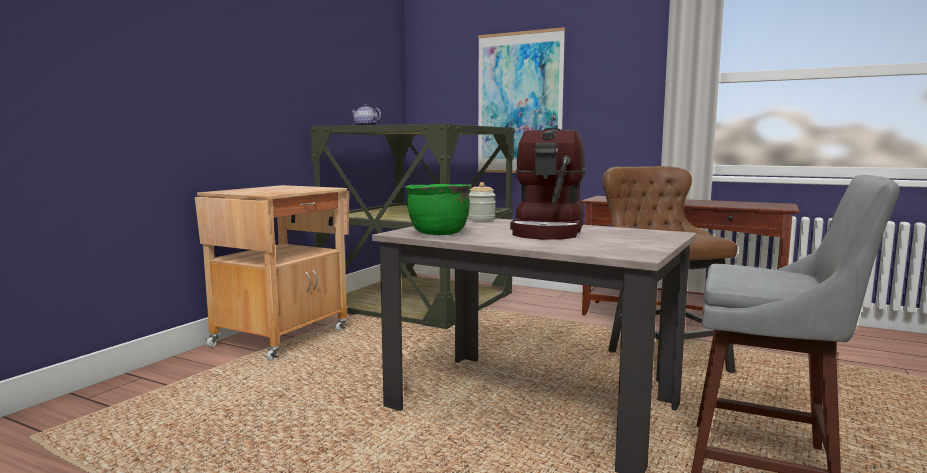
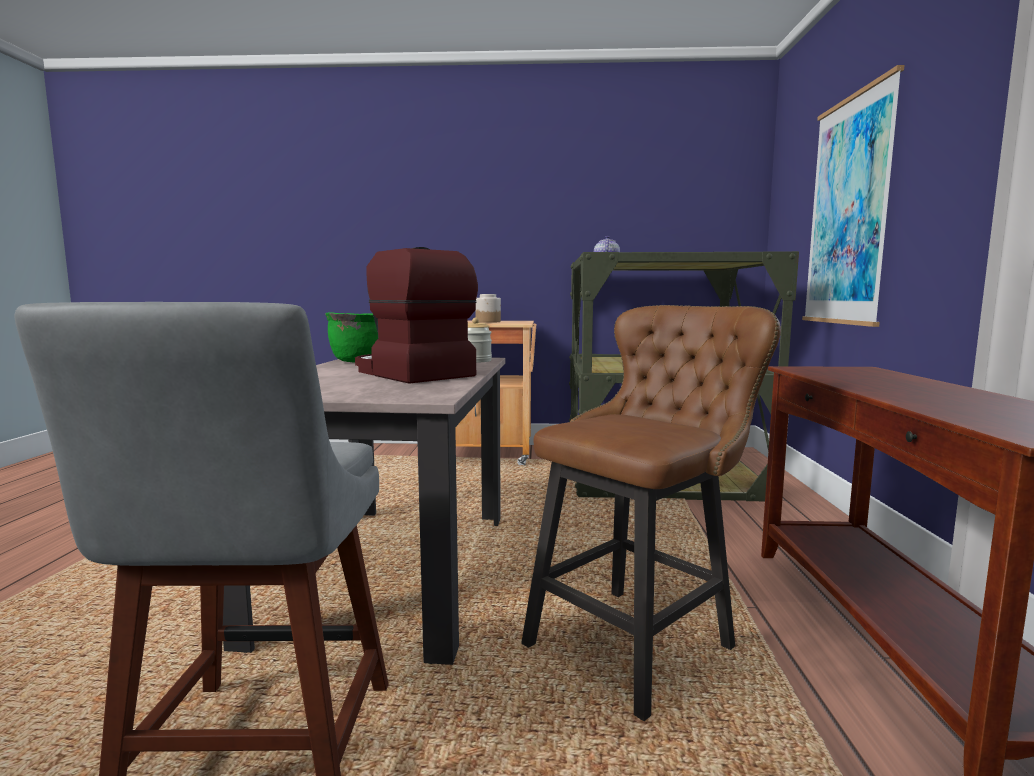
camera: 65 degrees right, 0 degrees up
(281, 189) = (488, 322): none -> jar
(549, 230) = (410, 373): coffee machine -> coffee machine turned 60 degrees clockwise

